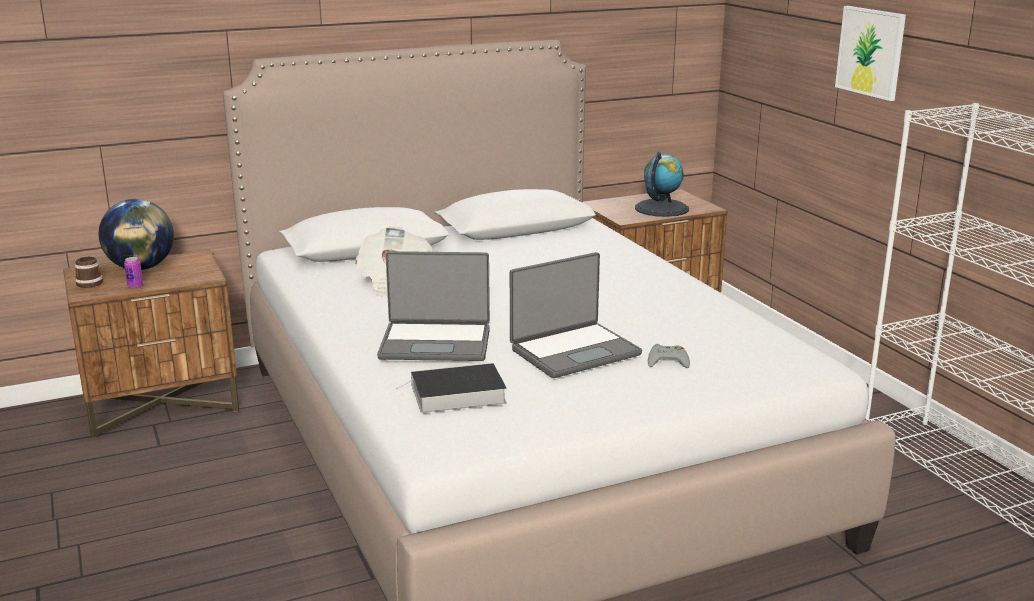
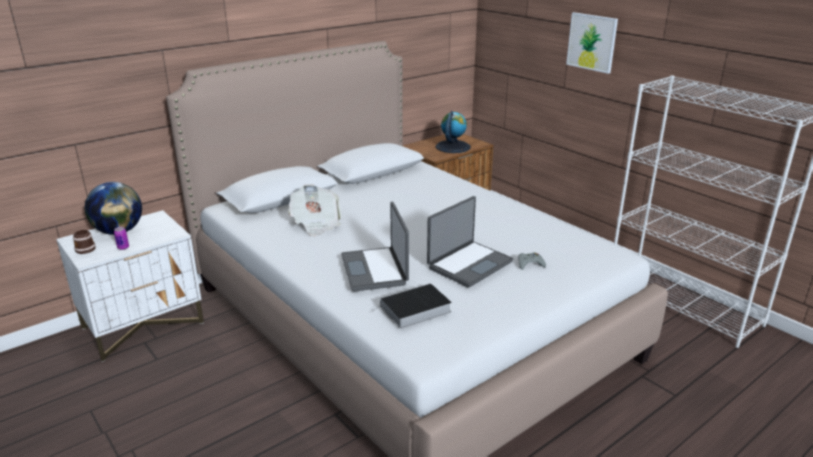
camera: 15 degrees left, 5 degrees up
(162, 404) = (144, 325): brown nightstand -> white nightstand
(436, 343) = (375, 270): laptop -> laptop turned 90 degrees clockwise

